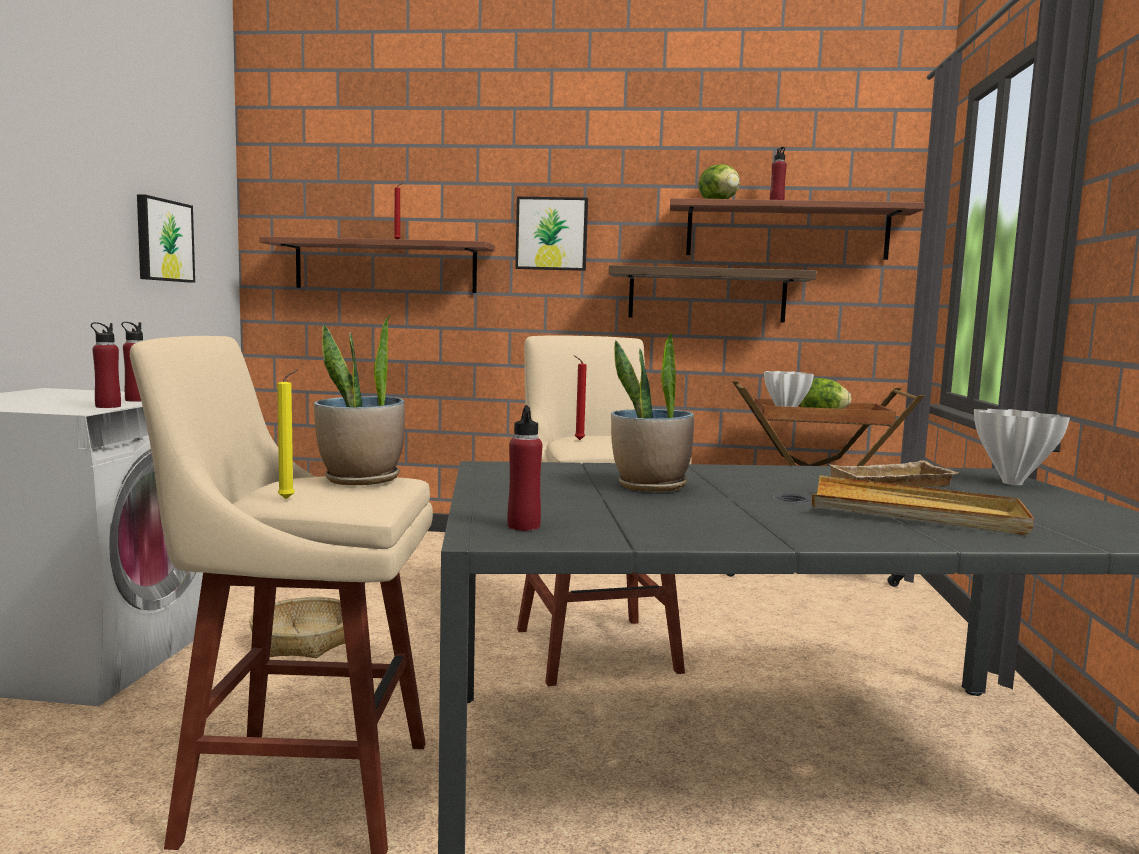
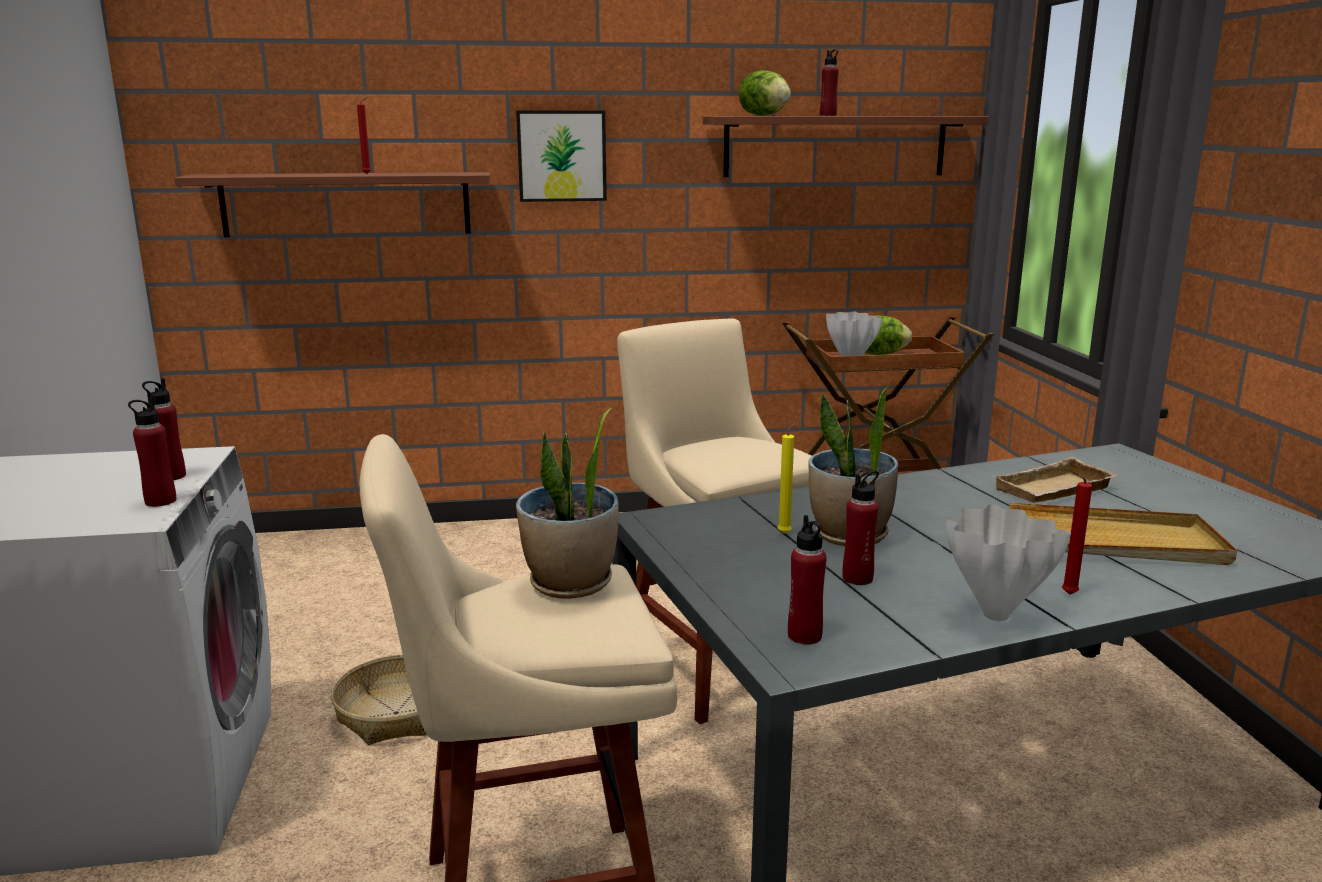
camera: 15 degrees left, 10 degrees up
(163, 240) = (62, 206): picture -> none
(289, 499) = (538, 638): yellow candle -> yellow candle (785, 533)
(577, 440) = (703, 455): red candle -> red candle (1066, 594)
(622, 506) = (857, 578): none -> red bottle
(706, 295) = (748, 223): shelf -> none
(1010, 483) = (1149, 471): white vase -> white vase (993, 615)

